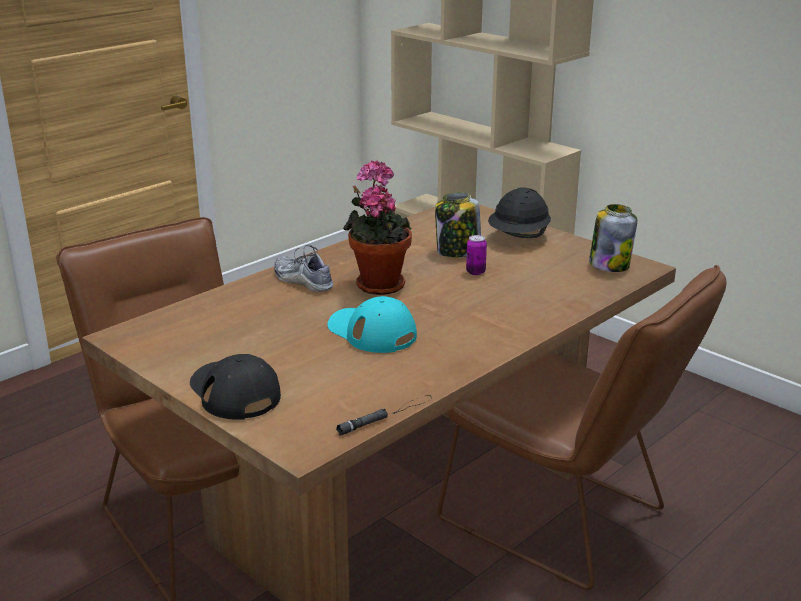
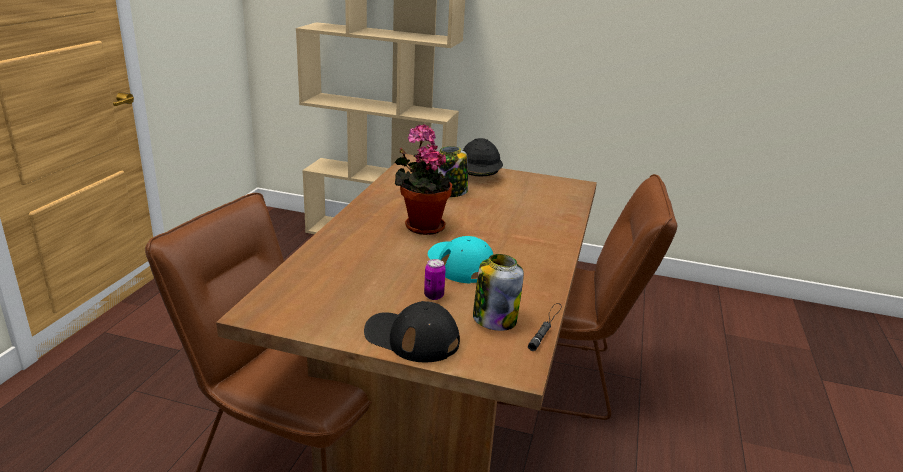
camera: 30 degrees left, 0 degrees up
(303, 281) = (361, 234): shoe -> none
(372, 332) = (460, 264): turquoise cap -> turquoise cap turned 45 degrees clockwise
(475, 272) = (480, 205): can -> can (434, 296)
(609, 265) = (557, 186): jar -> jar (494, 319)

